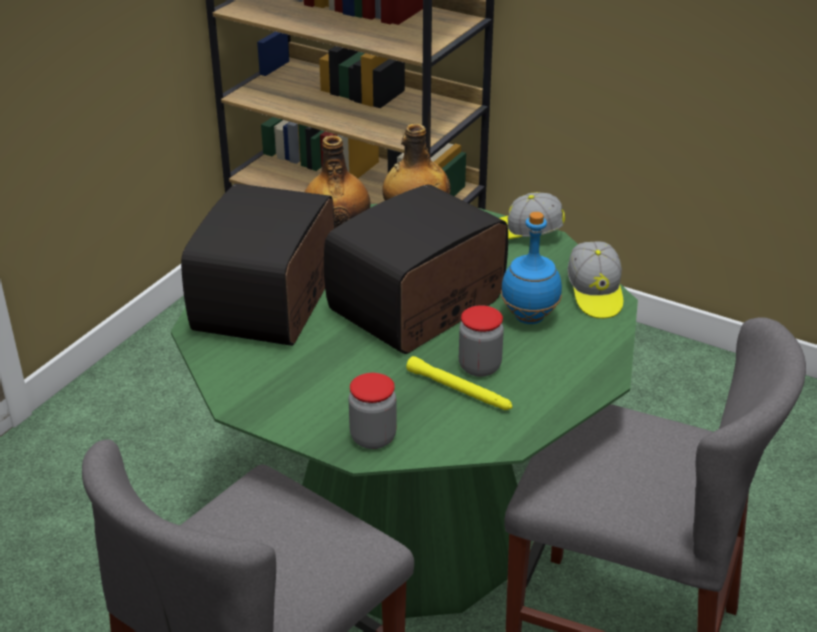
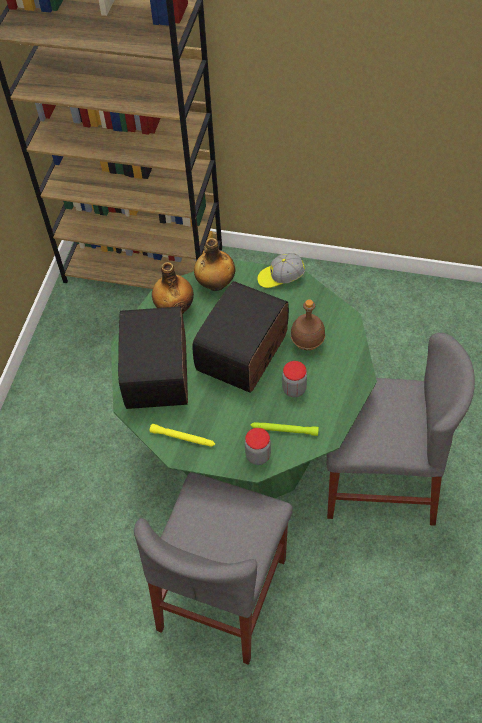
camera: 15 degrees left, 20 degrees up
(435, 415) = (284, 430): none -> green flashlight
(459, 390) = (290, 409): yellow flashlight -> yellow flashlight (183, 438)
(528, 317) = (306, 344): blue bottle -> brown bottle
(595, 294) = (336, 315): cap -> none

